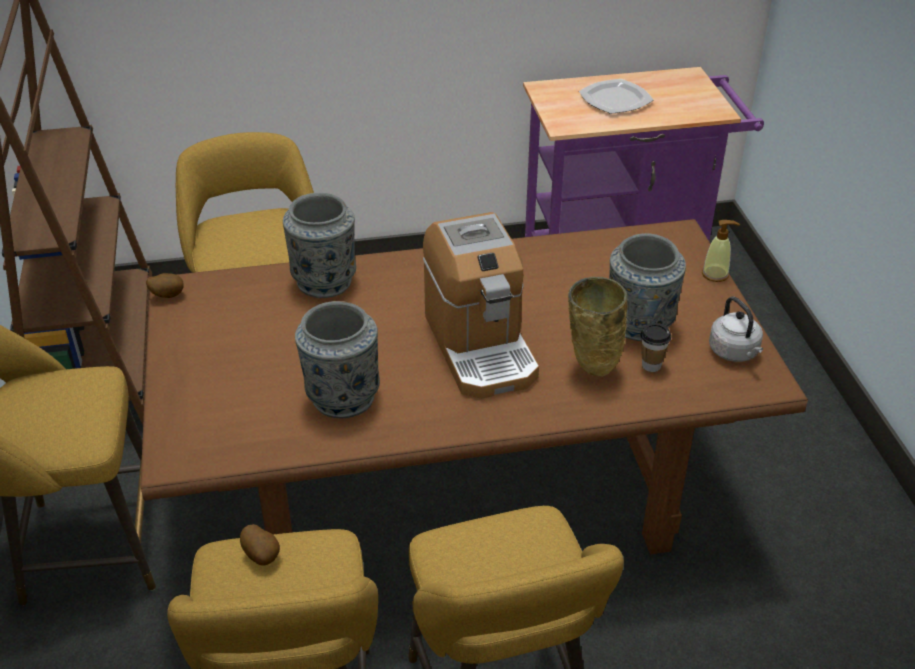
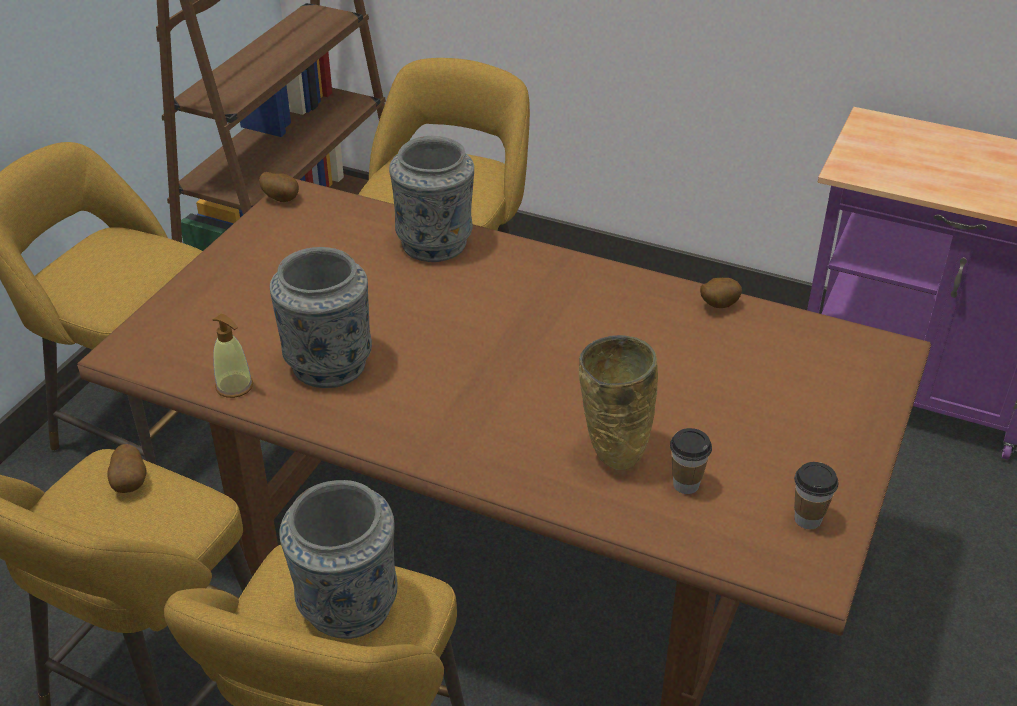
camera: 35 degrees right, 0 degrees up
(480, 347) = (517, 376): coffee machine -> none
(555, 247) = (717, 305): none -> potato
(614, 99) = (948, 161): plate -> none
(639, 325) = (722, 433): grey vase -> grey vase (347, 606)
(715, 274) = (885, 417): soap dispenser -> soap dispenser (234, 386)
(735, 353) = (807, 519): grey kettle -> cup

